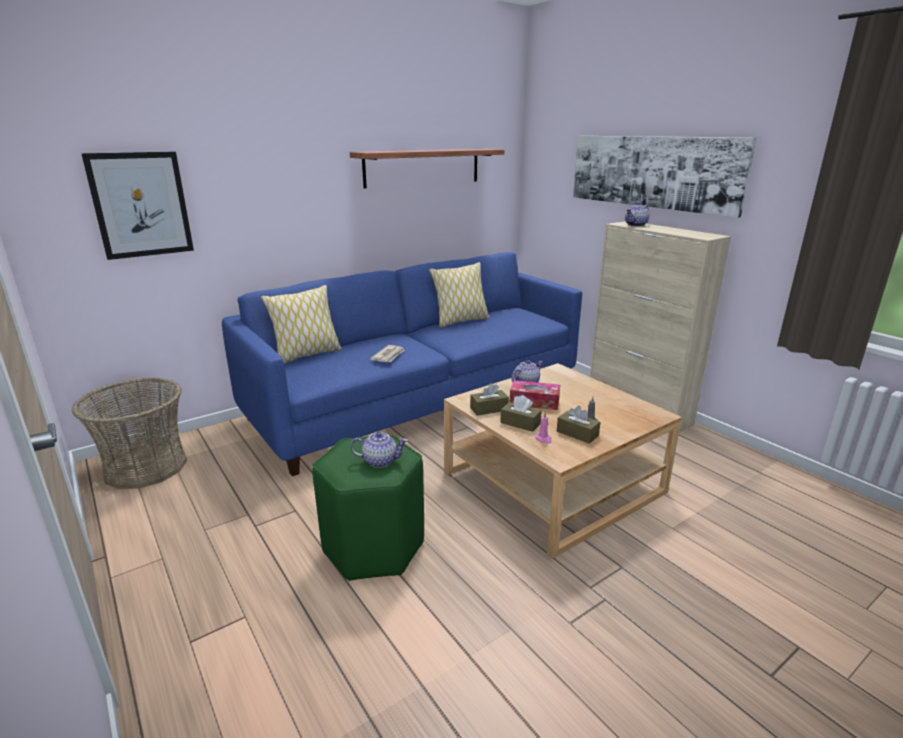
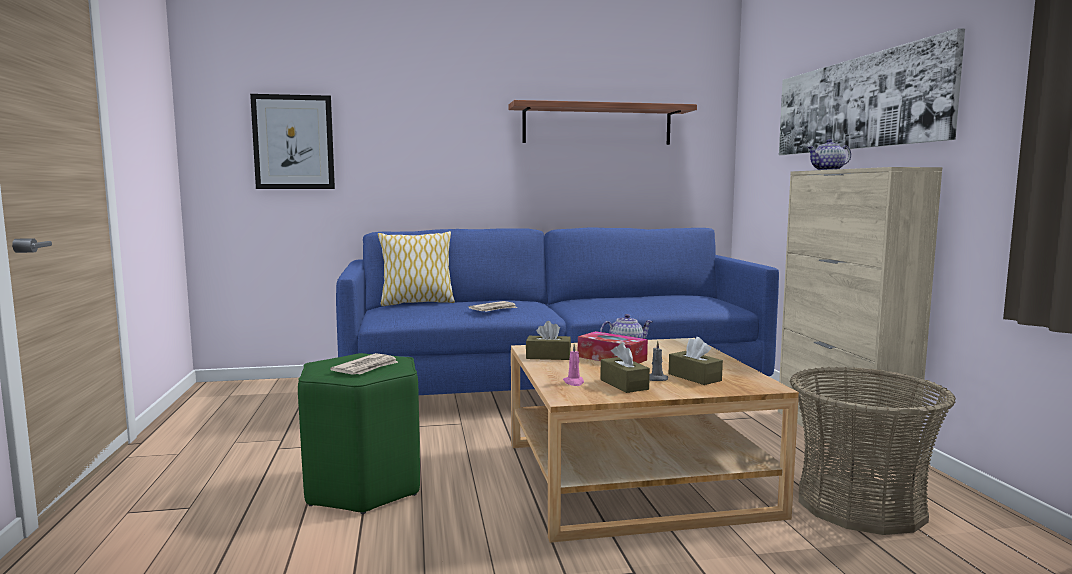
camera: 25 degrees right, 15 degrees down
(146, 467) = (242, 394): basket -> basket (860, 504)
(380, 461) = (367, 368): teapot -> newspaper
(460, 321) = (617, 297): pillow -> none
(520, 423) = (566, 369): brown tissue box -> brown tissue box (694, 377)

